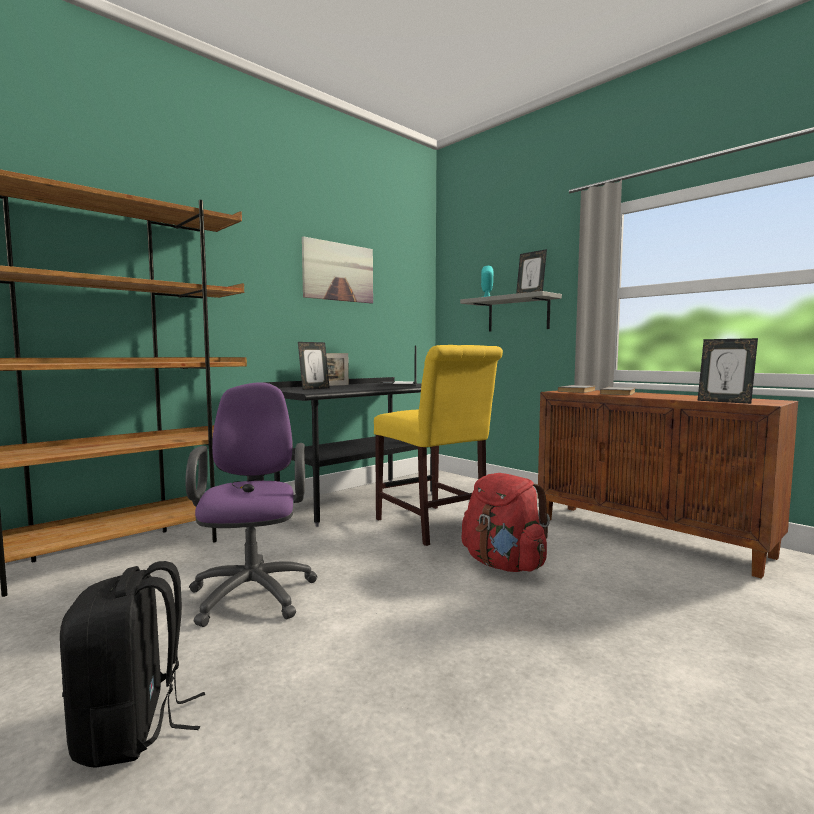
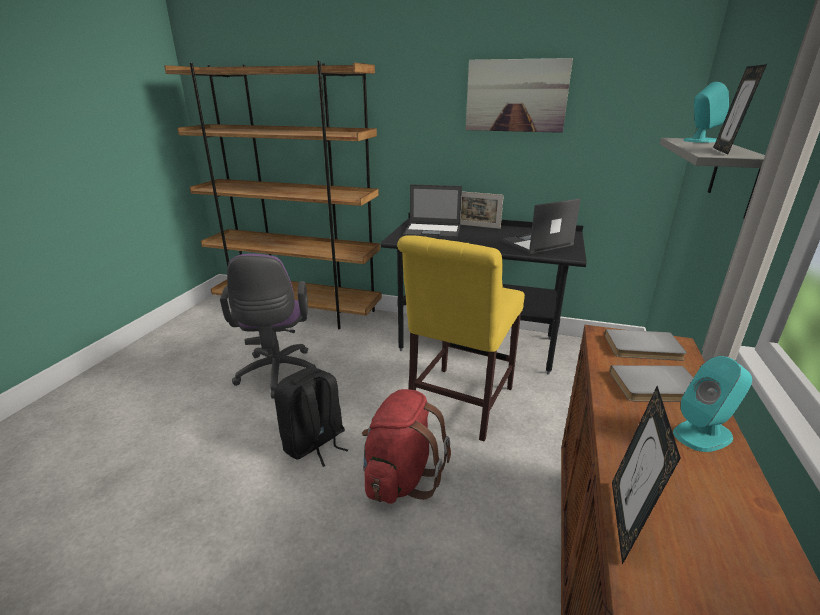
camera: 60 degrees right, 20 degrees up
(132, 729) = (133, 408): black backpack -> black backpack (314, 443)
(254, 591) = (277, 375): purple office chair -> purple office chair turned 120 degrees clockwise
(314, 388) = (433, 231): picture frame -> laptop
(662, 394) = (703, 434): none -> turquoise speaker

